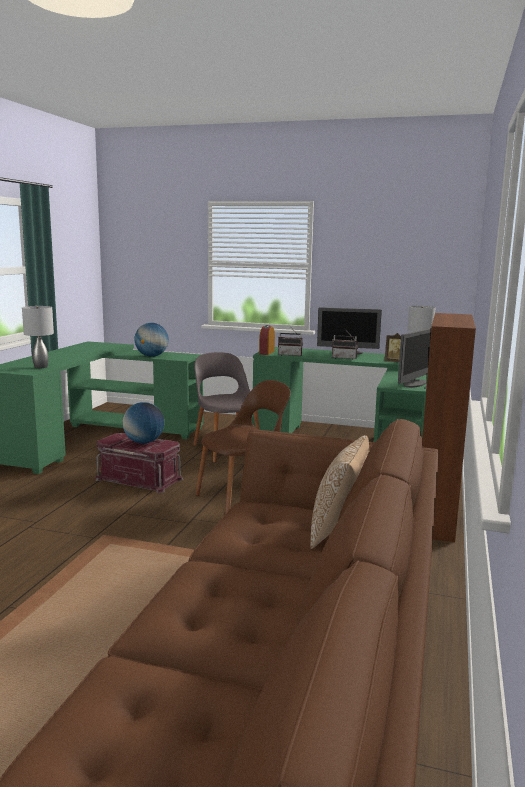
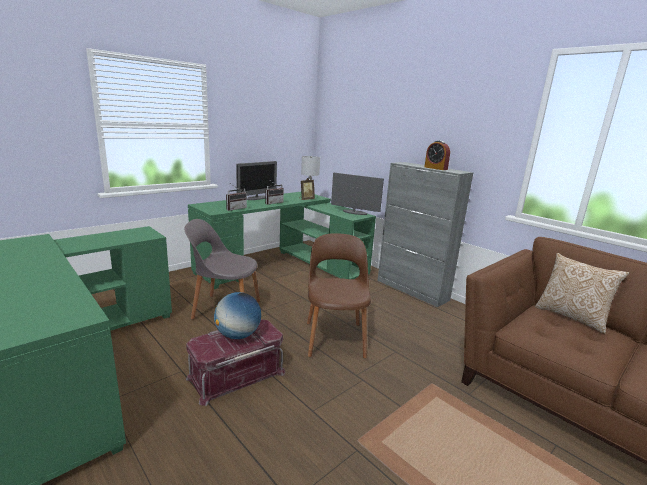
camera: 60 degrees left, 5 degrees up
(41, 367) = (62, 304): grey table lamp -> none
(151, 356) = (108, 242): globe -> none
(266, 352) = (213, 211): alarm clock -> alarm clock (435, 168)
(415, 384) = (354, 212): monitor -> monitor turned 45 degrees counterclockwise
(435, 514) = (412, 290): brown cabinet -> grey cabinet

